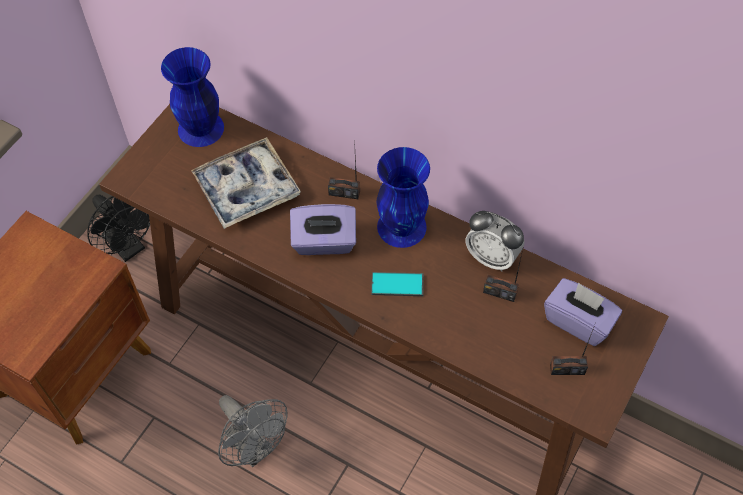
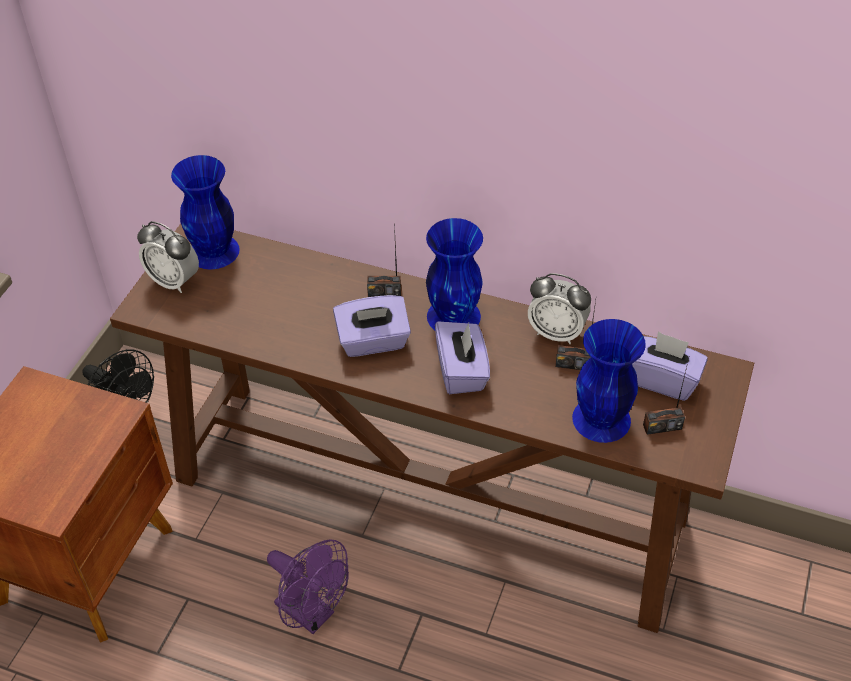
camera: 10 degrees left, 10 degrees down
(160, 154) = (174, 281): none -> alarm clock
(247, 189) = (277, 302): tray -> none
(255, 448) = (312, 614): grey fan -> purple fan
(397, 284) = (462, 371): phone -> purple tissue box
(512, 353) = (600, 419): none -> blue vase

